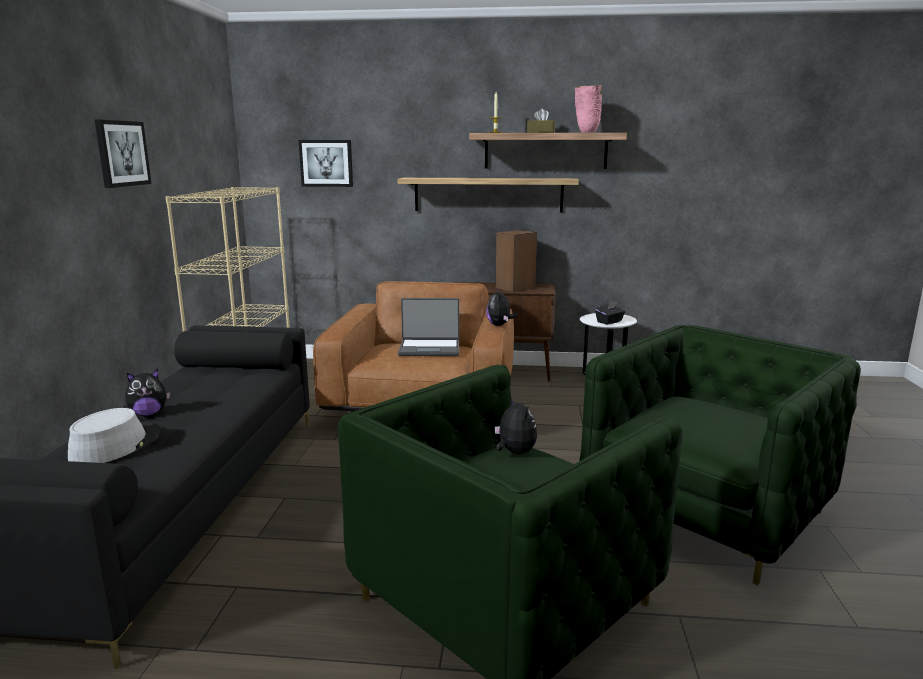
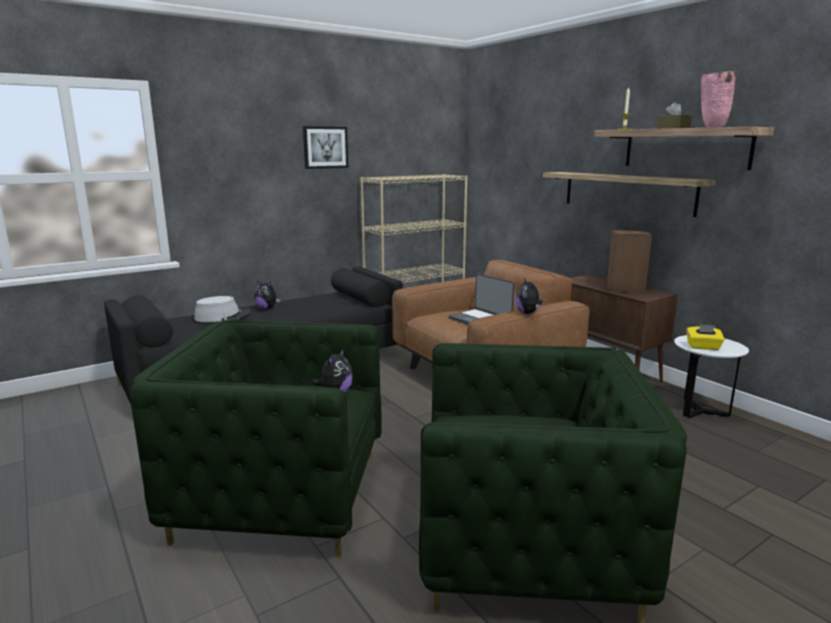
camera: 50 degrees right, 0 degrees up
(326, 163) = (512, 157): picture -> none
(500, 325) = (528, 313): plush toy -> plush toy turned 60 degrees counterclockwise
(609, 322) = (703, 347): black tissue box -> yellow tissue box

